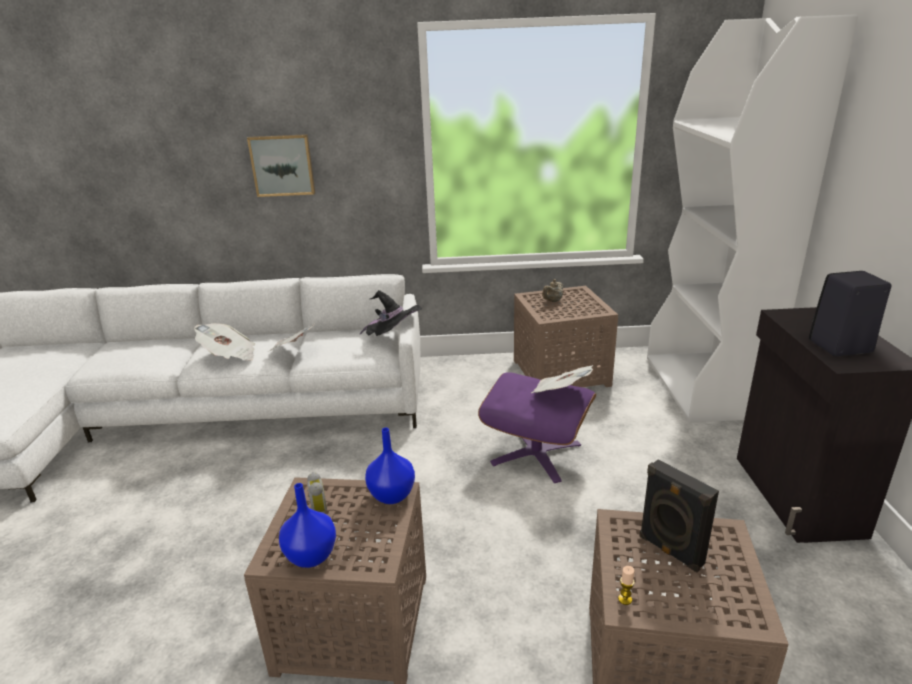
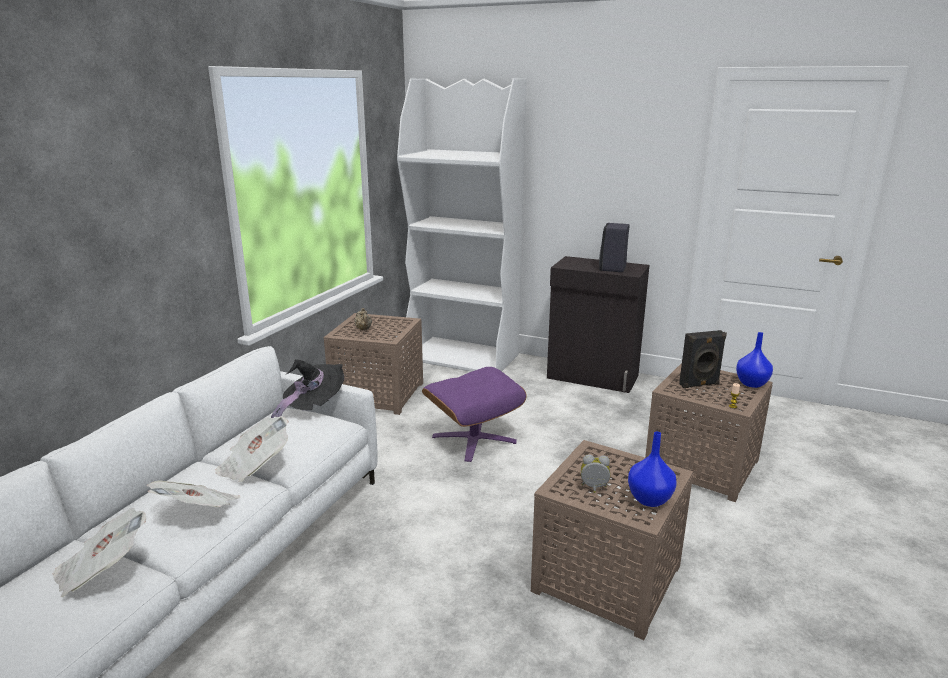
camera: 65 degrees left, 5 degrees down
(282, 165) = (83, 252): picture -> none
(393, 495) = (594, 452): blue vase -> blue vase (752, 383)
(560, 393) = (484, 376): newspaper -> newspaper (102, 570)

